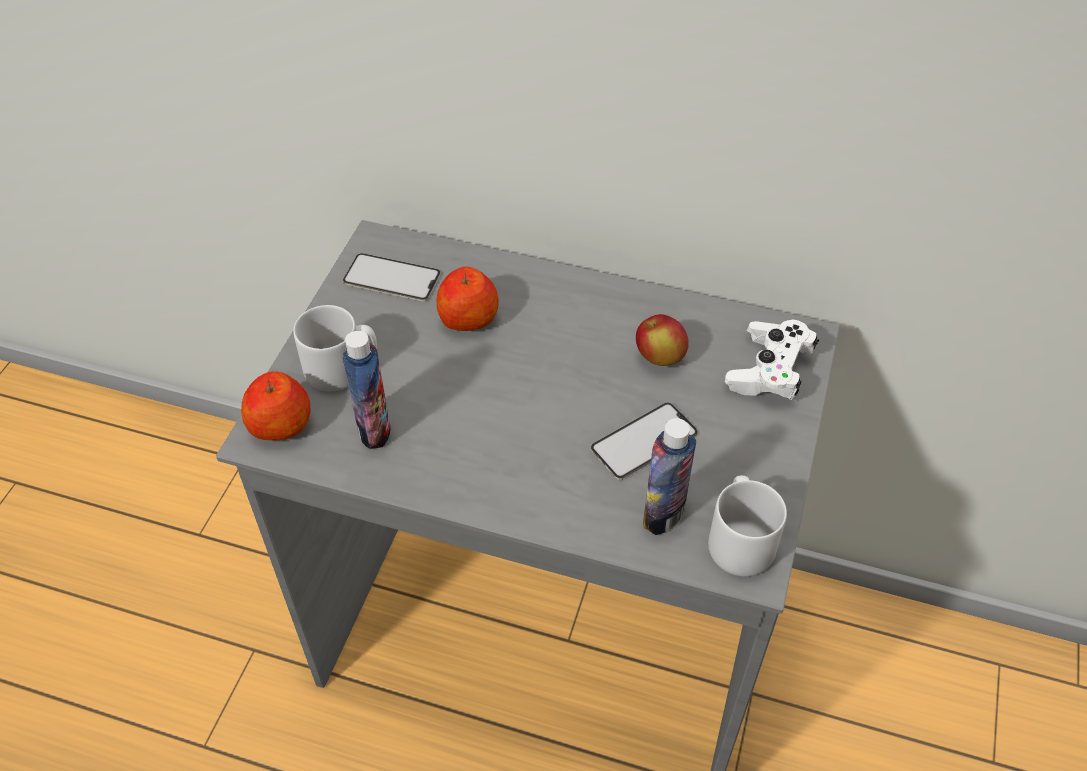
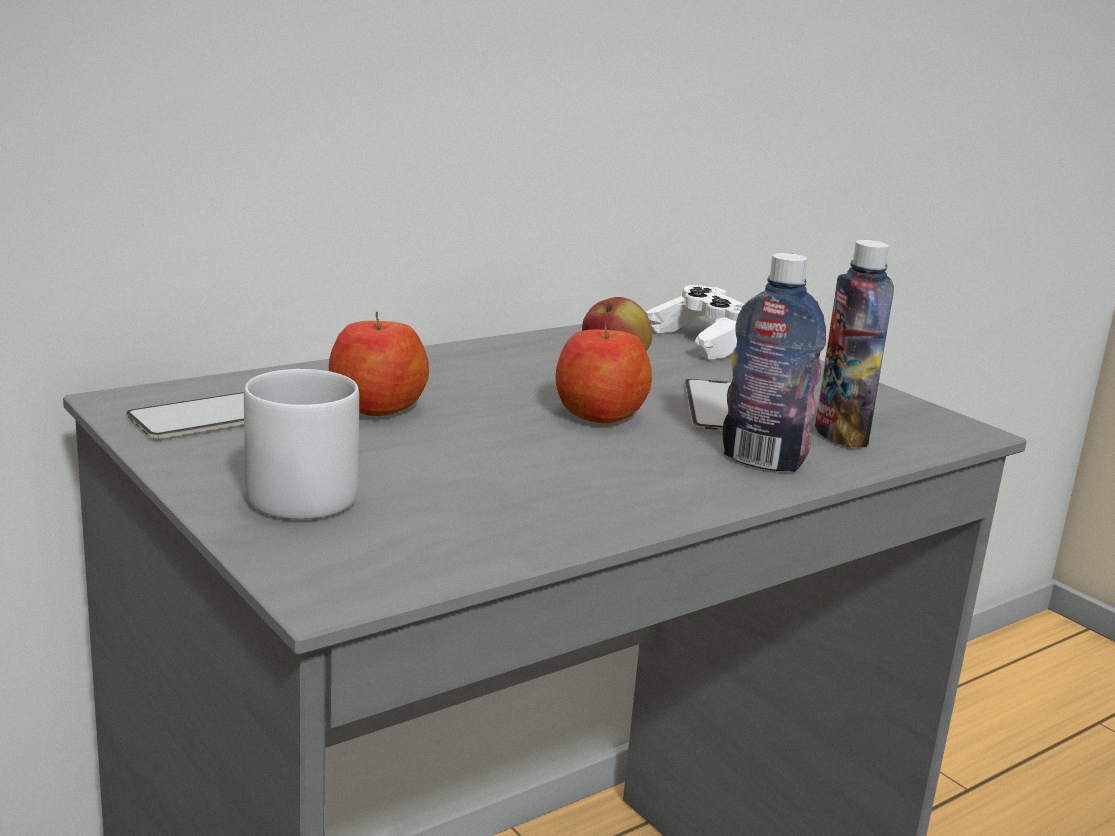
camera: 55 degrees left, 30 degrees down
(280, 424) = (333, 565): apple -> apple (599, 414)
(374, 429) = (464, 513): bottle -> bottle (762, 460)
(740, 540) = (917, 421): grey mug -> none

